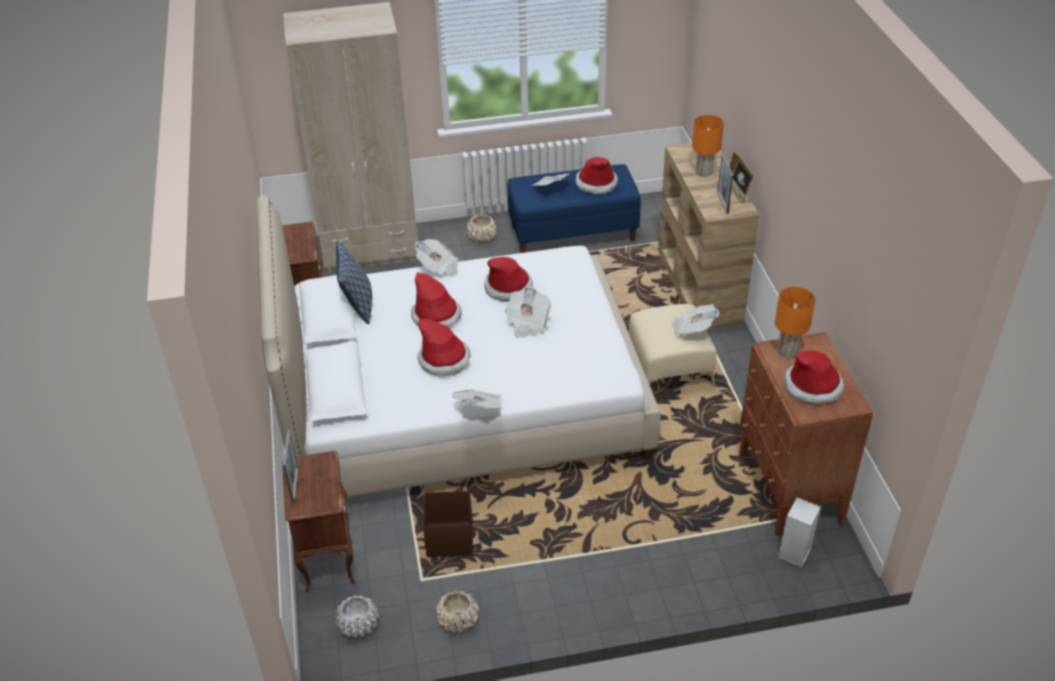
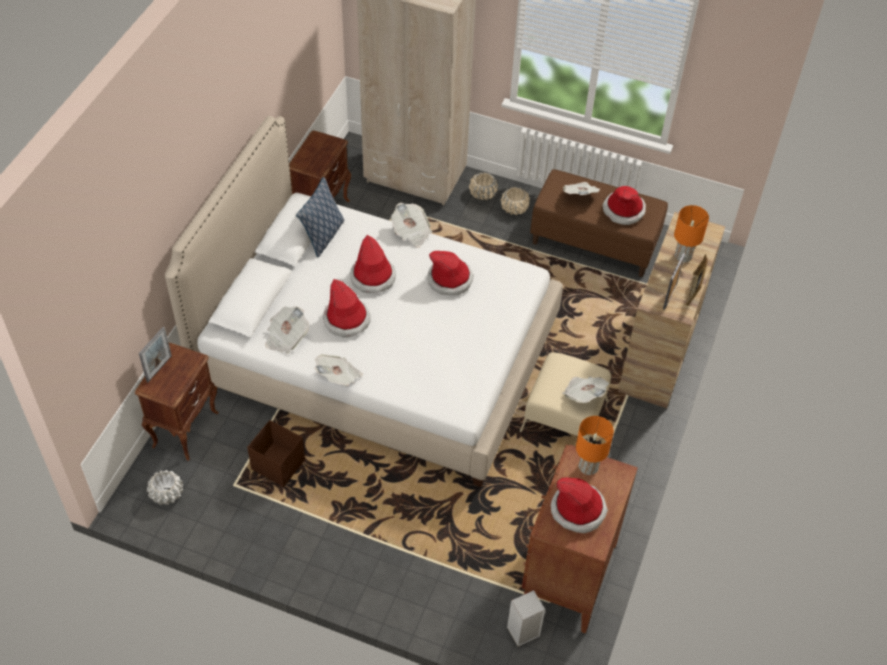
camera: 30 degrees right, 10 degrees up
(458, 621) = (234, 532): beige planter -> beige planter (482, 194)
(527, 323) = (436, 320): newspaper -> newspaper (286, 338)
(573, 233) = (595, 242): blue bench -> brown bench

